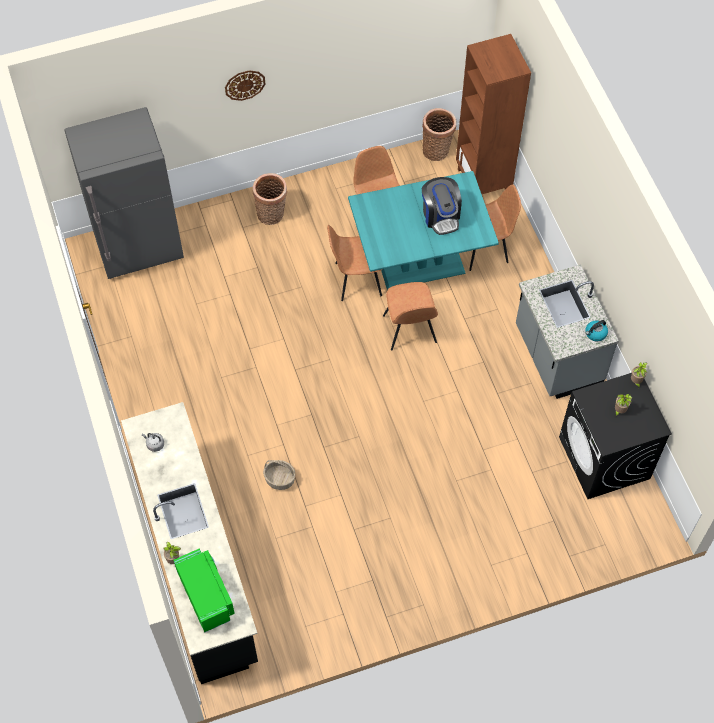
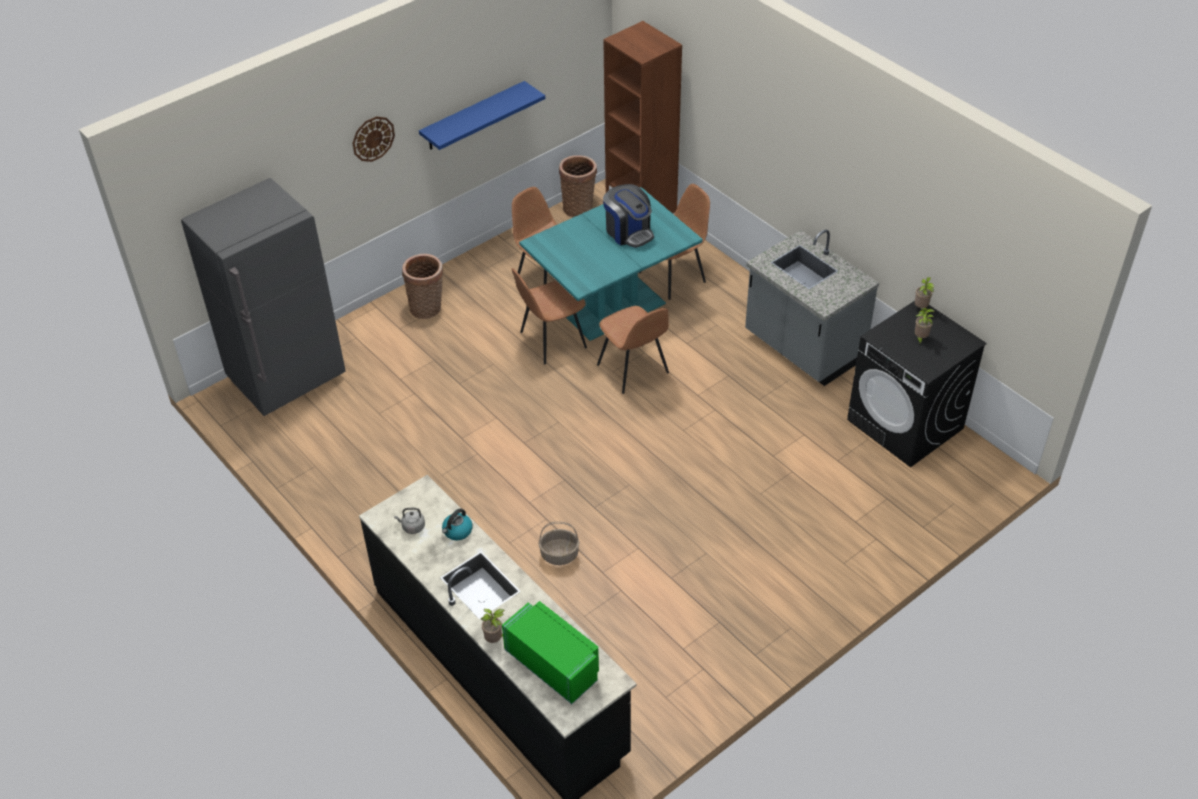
camera: 20 degrees left, 15 degrees down
(344, 75) = (473, 116): none -> blue shelf
(595, 333) = (852, 283): kettle -> kettle (457, 531)

